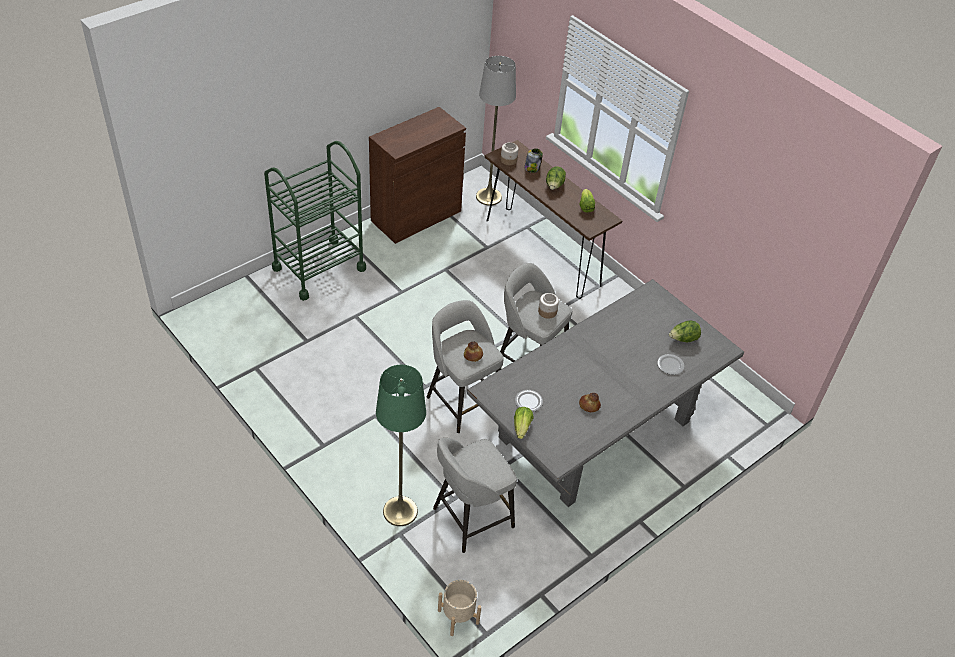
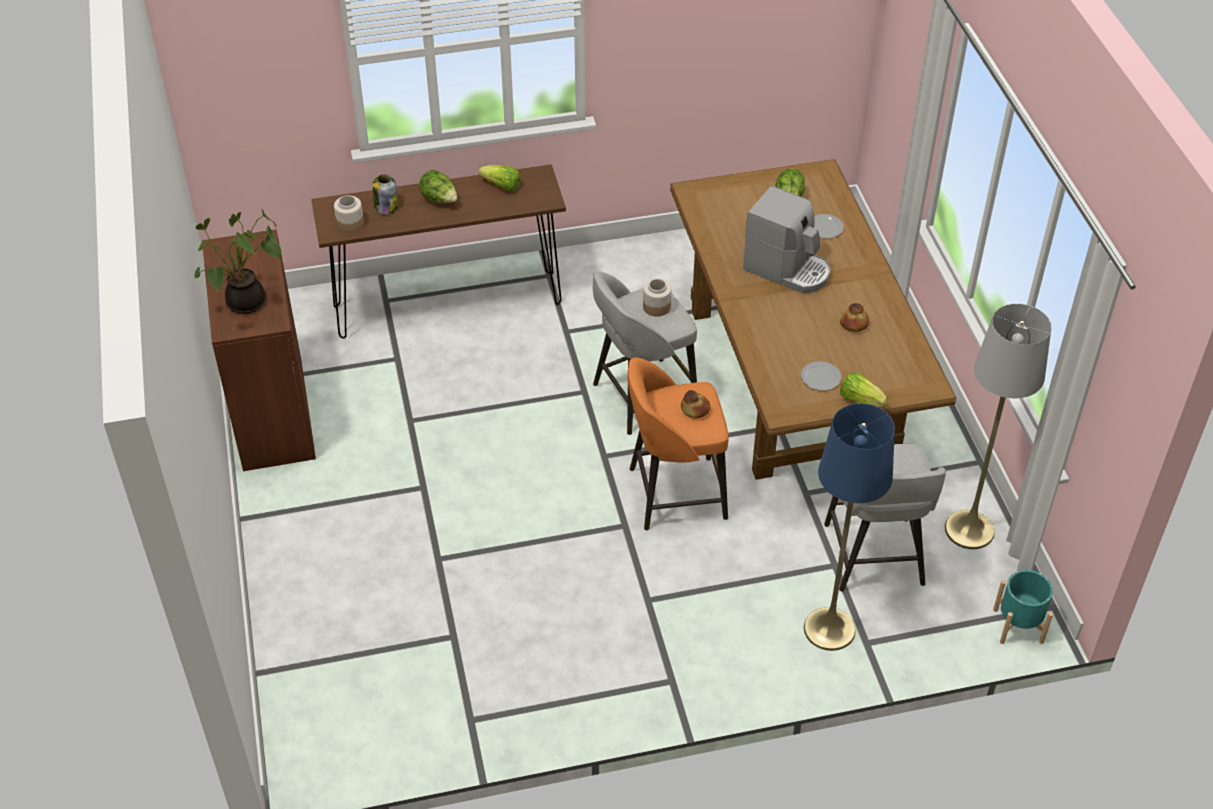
camera: 60 degrees left, 0 degrees up
(319, 268) = (306, 571): green cart -> none
(400, 511) = (829, 629): green floor lamp -> blue floor lamp
(402, 138) = (246, 304): none -> potted plant
(458, 616) = (1018, 625): beige planter -> turquoise planter
(462, 401) = (674, 493): grey stool -> orange stool
(488, 197) = (293, 317): grey floor lamp -> grey floor lamp (969, 530)
(595, 429) = (791, 379): grey dining table -> brown dining table
(616, 357) = (787, 269): none -> coffee machine

